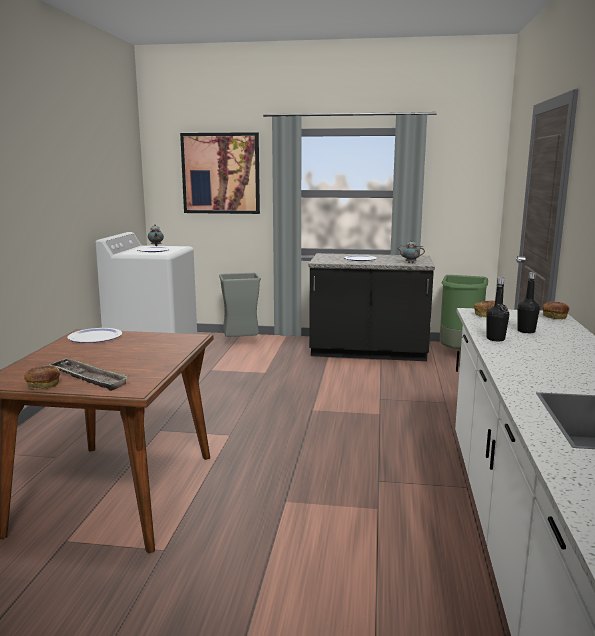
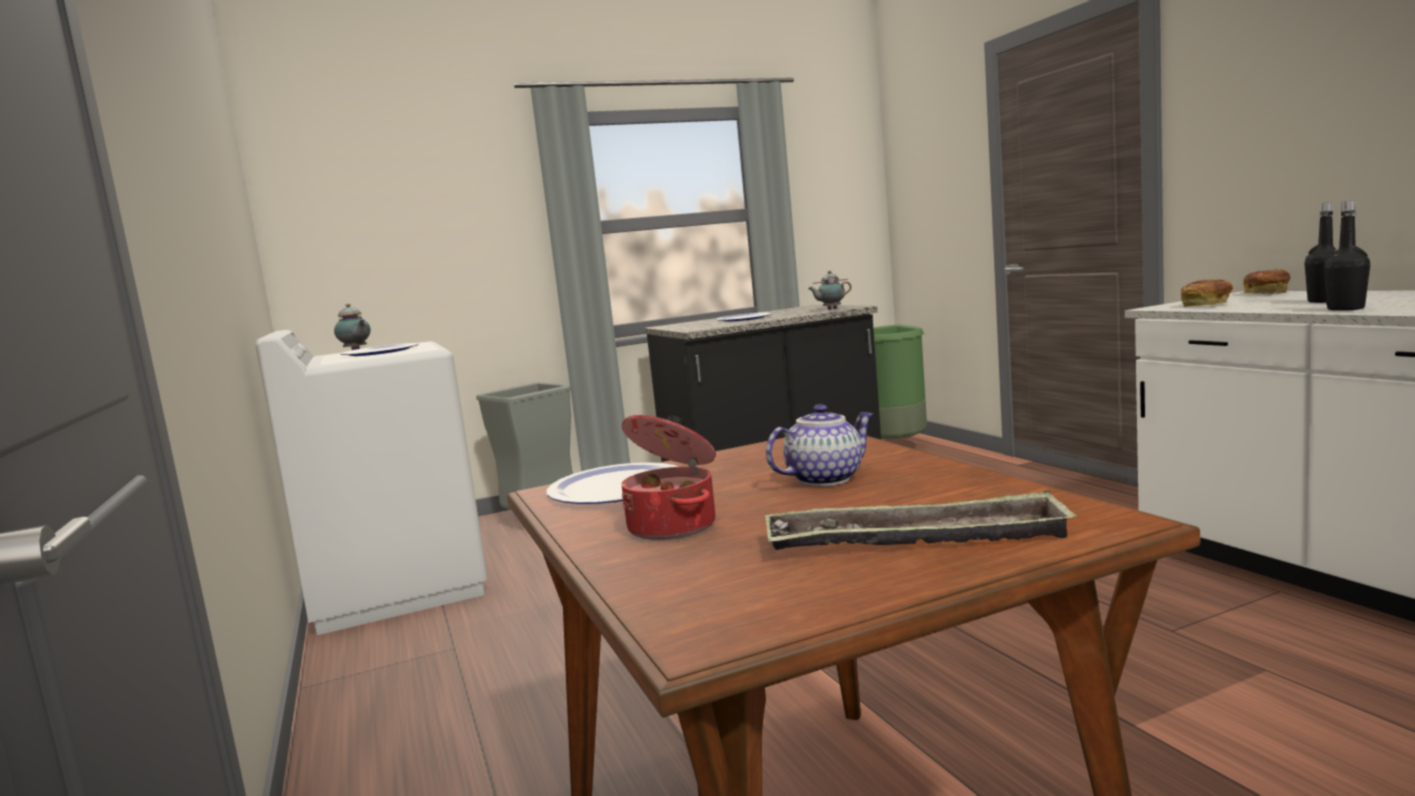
camera: 30 degrees left, 5 degrees down
(43, 385) = (871, 587): bread -> none
(66, 354) = (674, 526): none -> cooking pot
(137, 353) = (824, 479): none -> teapot
(221, 173) = (434, 203): picture -> none

